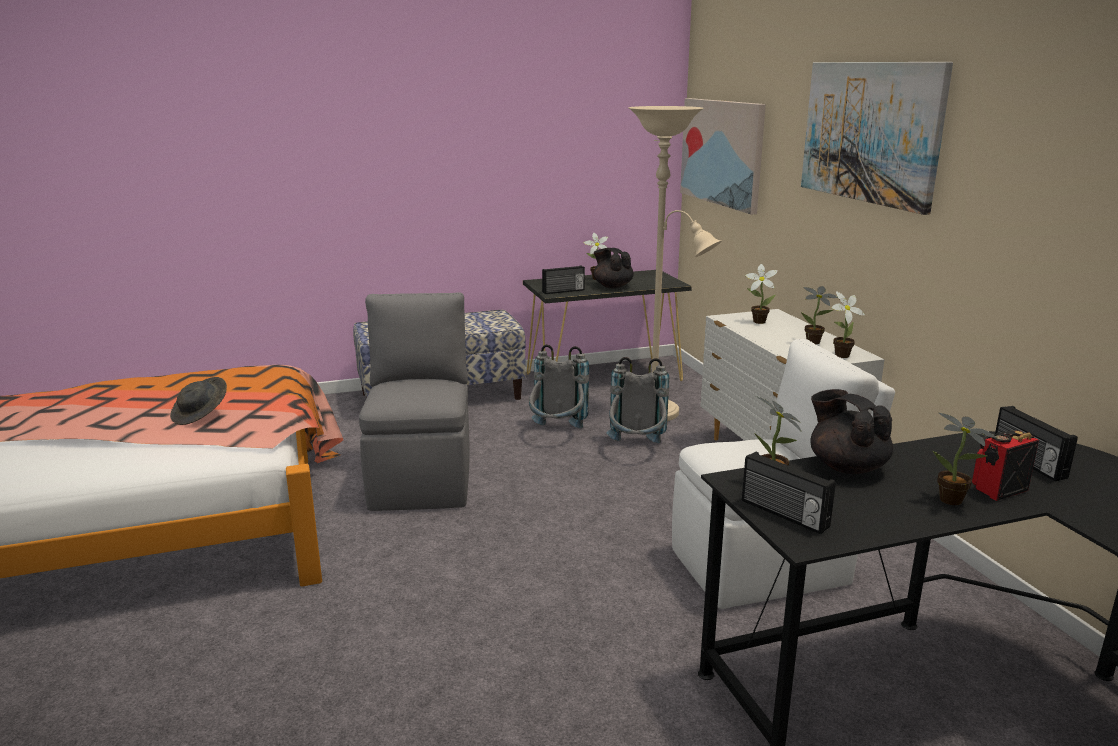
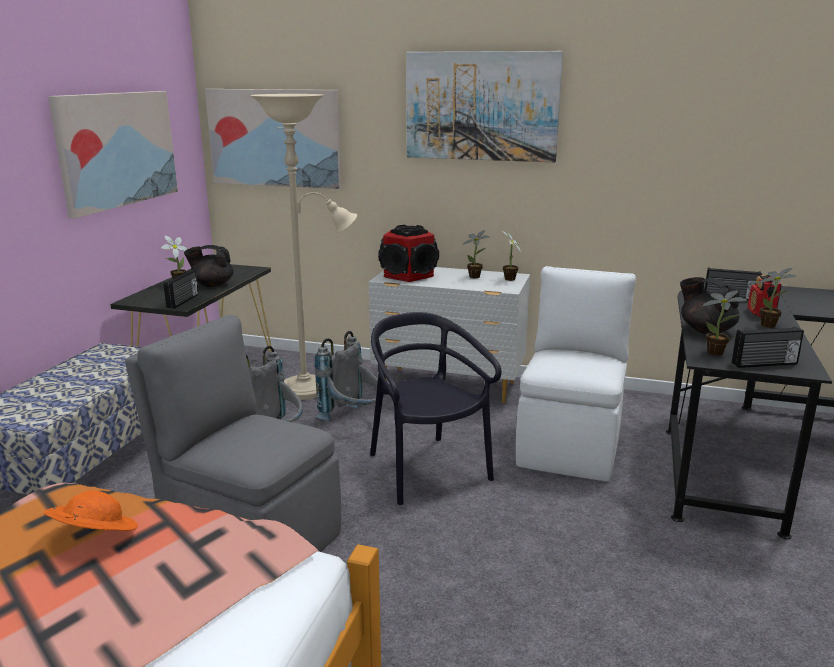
camera: 55 degrees left, 0 degrees up
(201, 415) = (133, 582): grey hat -> none
(238, 391) = (94, 536): none -> orange hat
(560, 149) = (117, 149): none -> picture
(602, 508) = (426, 469): none -> black chair
(757, 321) = (408, 275): potted plant -> speaker
(846, 467) = (706, 330): black teapot -> black teapot turned 45 degrees clockwise

